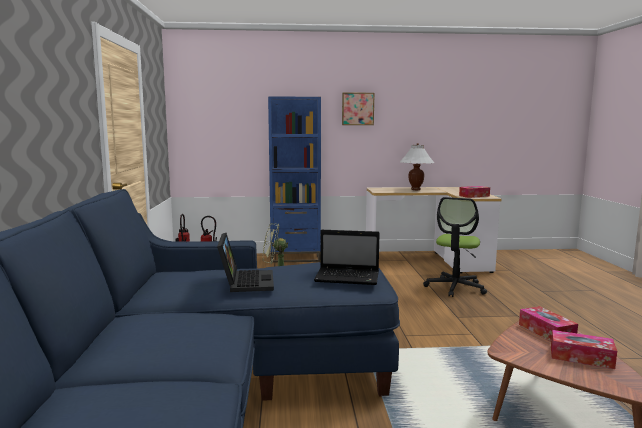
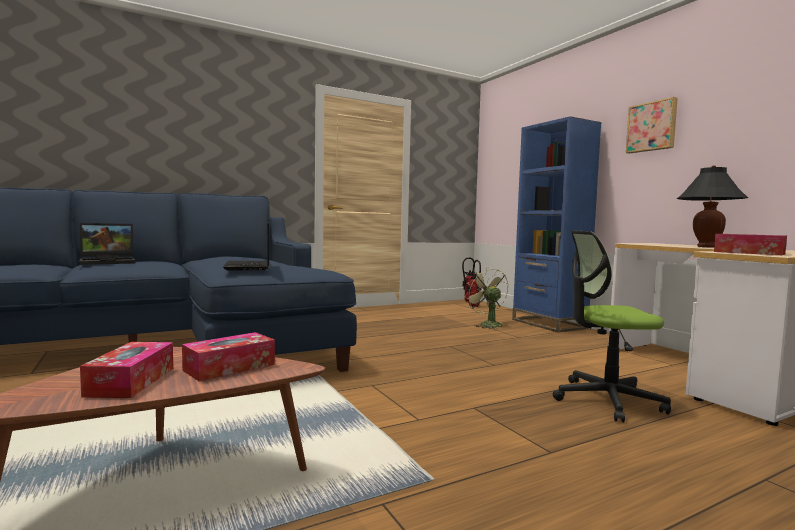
camera: 65 degrees right, 5 degrees down
(245, 282) = (227, 259): laptop -> laptop (109, 262)
(415, 189) = (706, 247): white table lamp -> black table lamp

